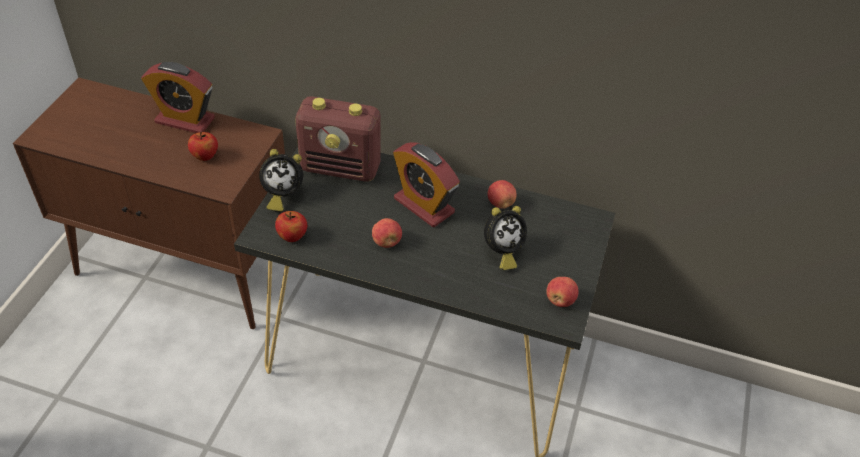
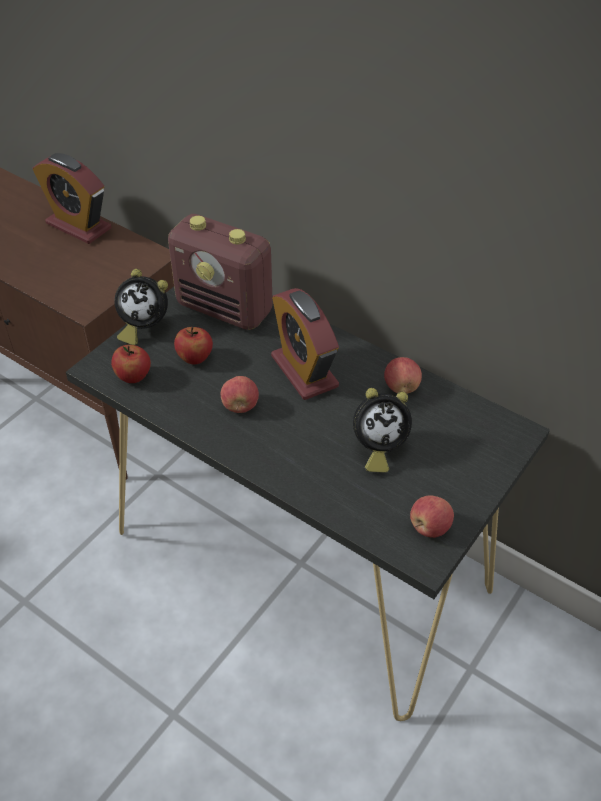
camera: 20 degrees right, 0 degrees up
(205, 156) = (81, 268): apple -> apple (195, 358)

